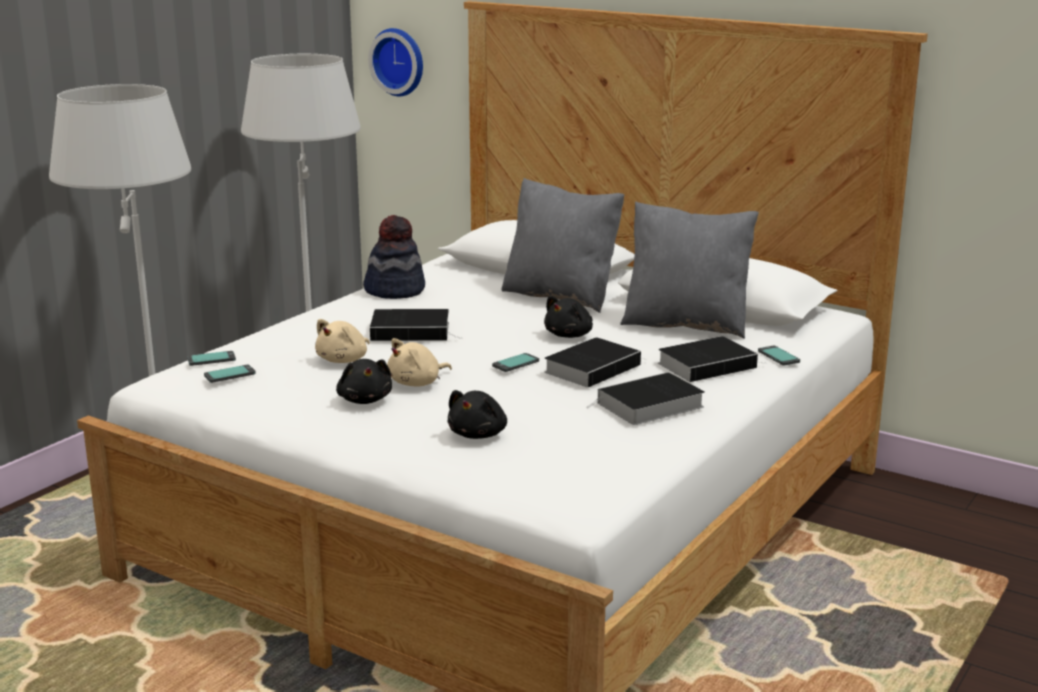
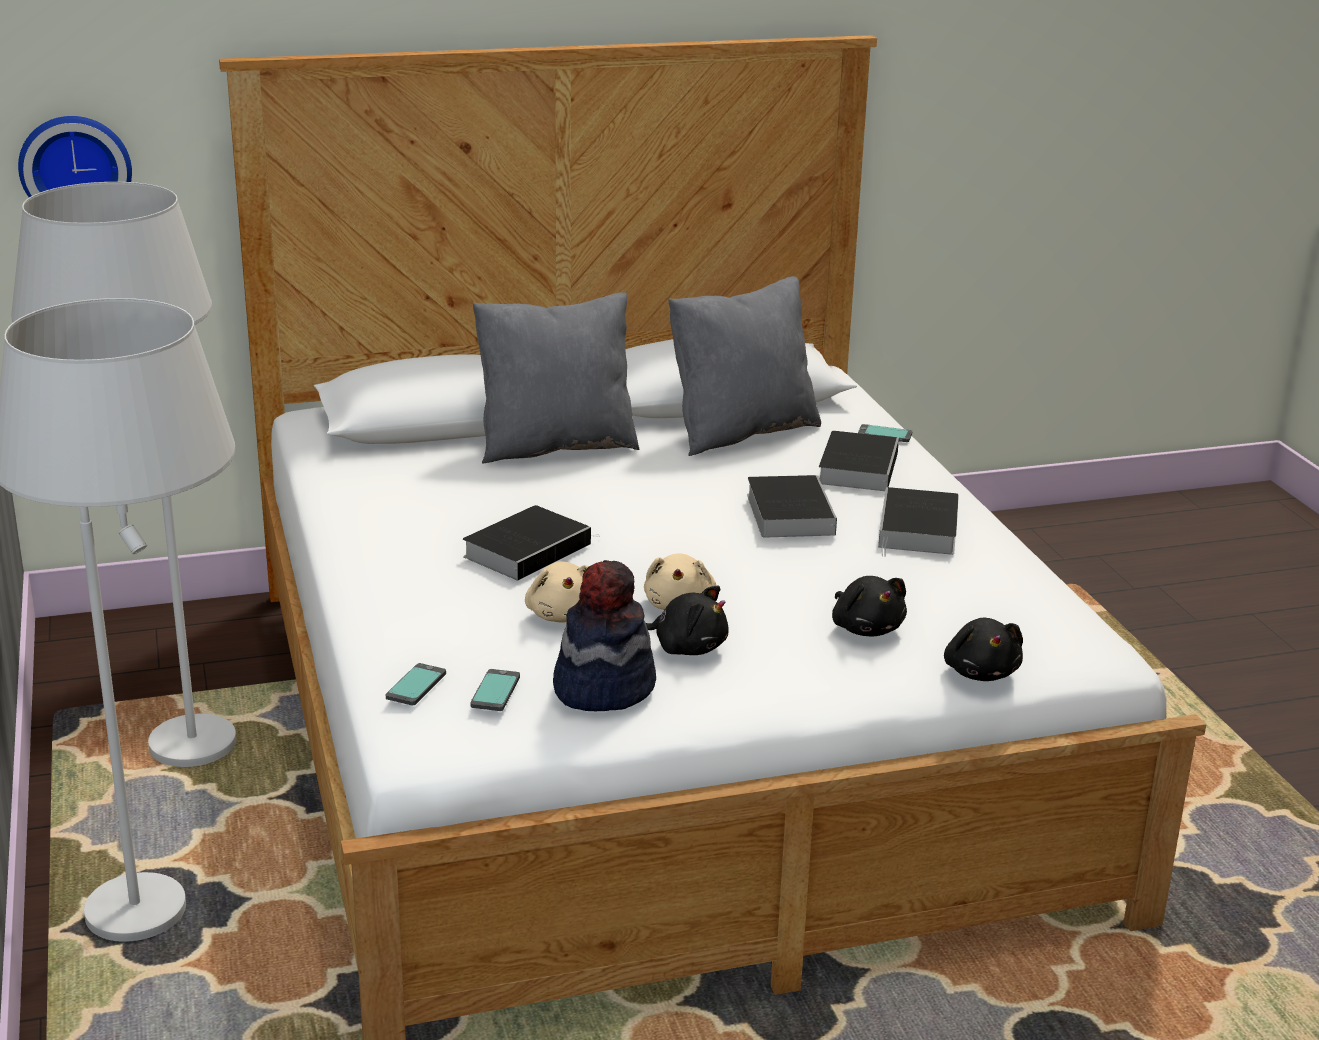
camera: 50 degrees left, 5 degrees up
(395, 290) = (369, 509): hat -> hat (603, 687)
(516, 363) = (718, 540): phone -> none
(570, 335) = (674, 487): black plush toy -> black plush toy (980, 672)

